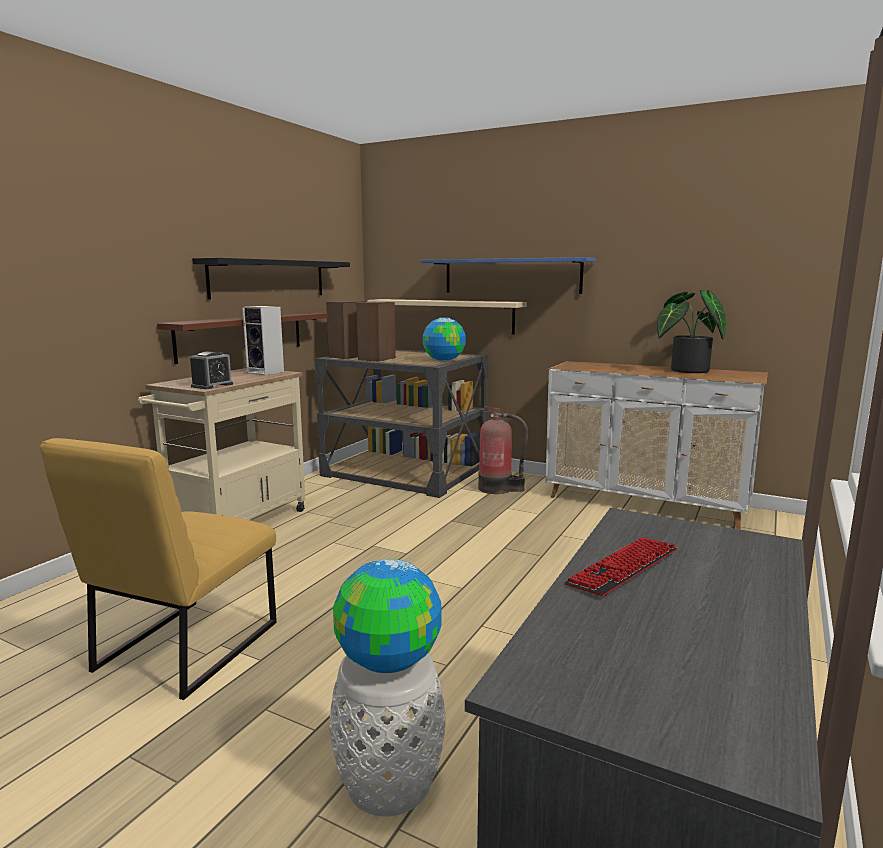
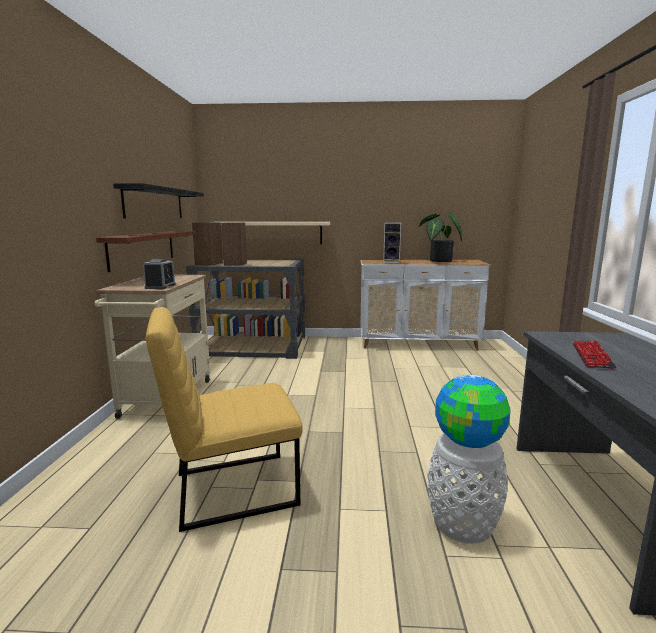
camera: 25 degrees left, 0 degrees up
(183, 648) = (231, 489): yellow chair -> yellow chair turned 75 degrees clockwise
(267, 372) = (178, 276): speaker -> speaker (392, 262)
(443, 360) = (285, 263): globe -> none
(498, 489) = (327, 348): fire extinguisher -> none
(511, 276) = (318, 204): blue shelf -> none

